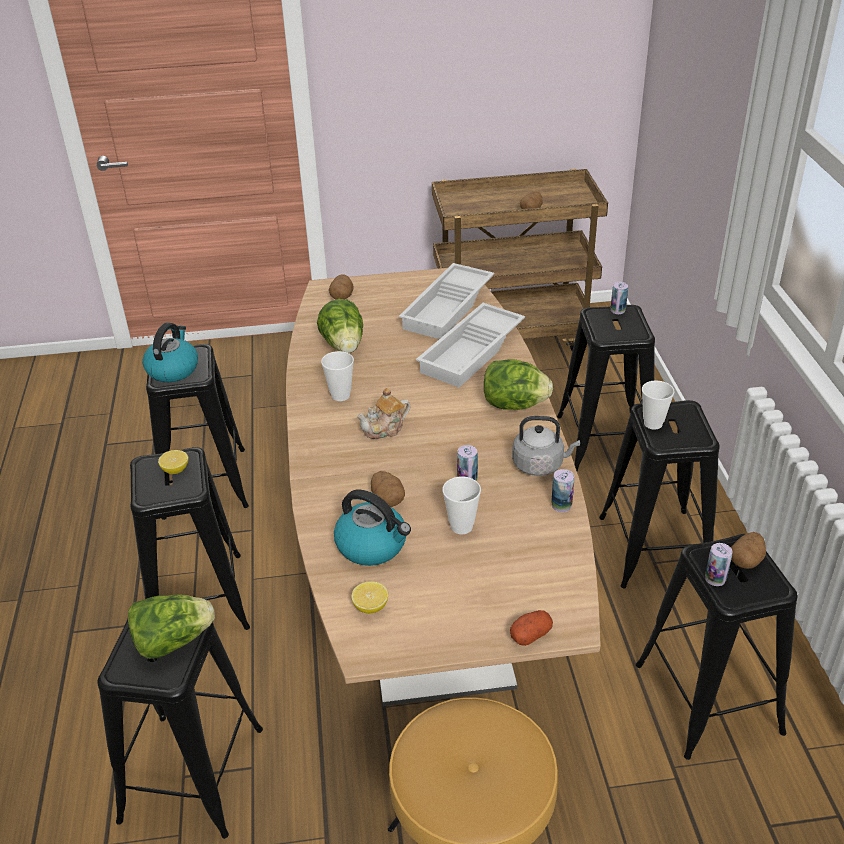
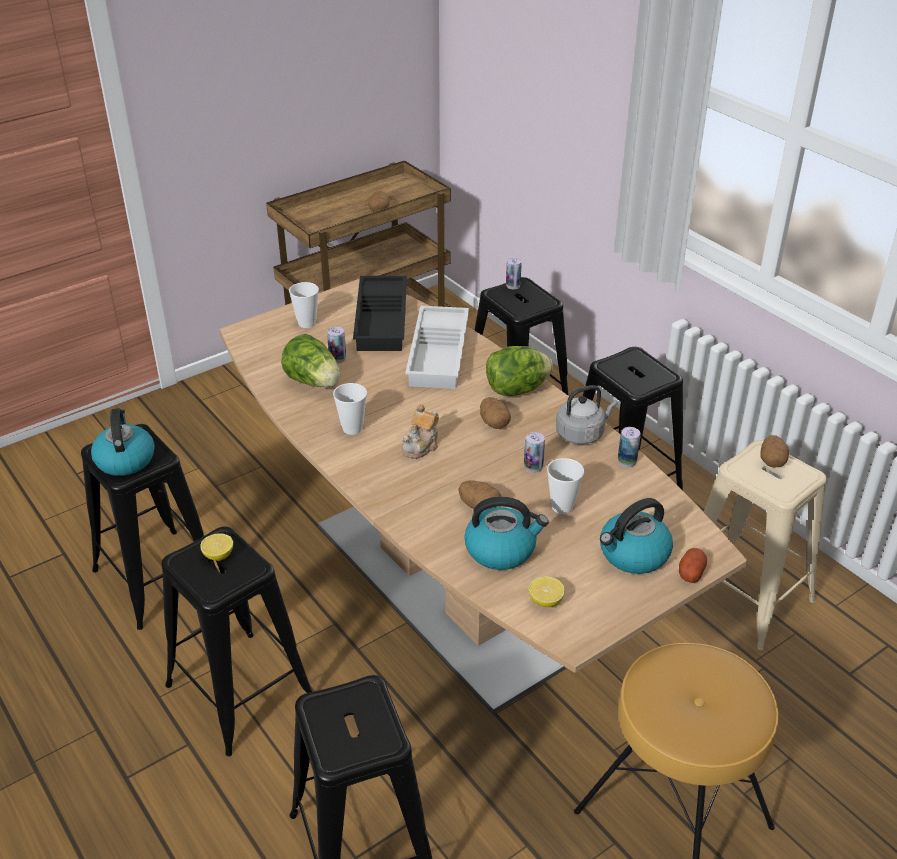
camera: 30 degrees left, 0 degrees up
(173, 641) = (362, 710): lettuce -> none
(342, 296) = (268, 335): potato -> potato (494, 423)
(449, 308) = (383, 320): white tray -> black tray
(489, 596) = (633, 555): none -> kettle
(653, 423) = (619, 375): cup -> cup (306, 323)
(707, 697) = (742, 596): black stool -> beige stool
(715, 579) = (762, 483): can -> can (337, 358)

